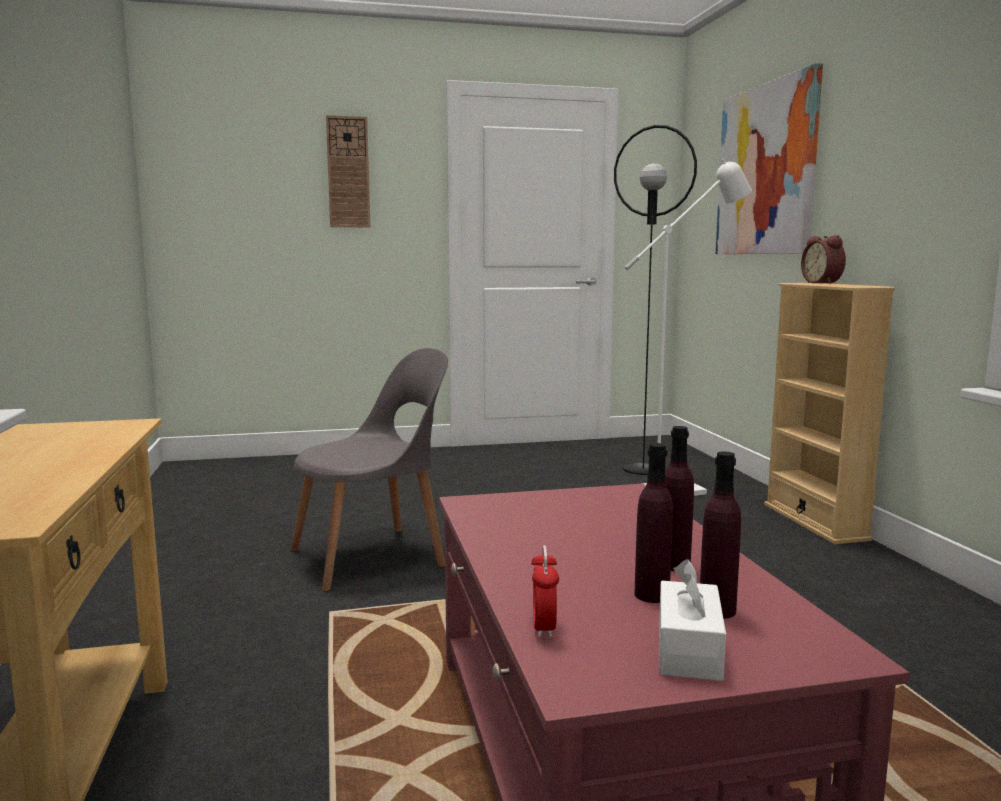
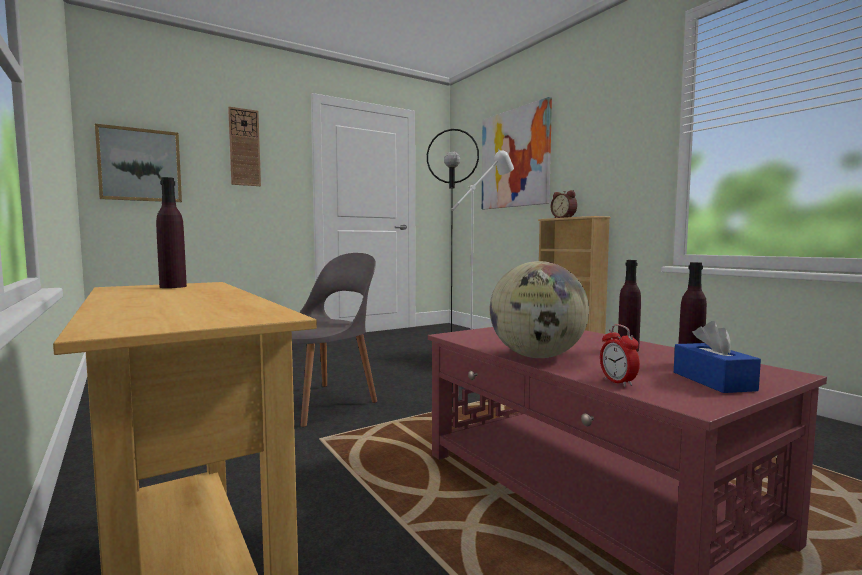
camera: 20 degrees left, 5 degrees down
(214, 207) = (140, 165): none -> picture
(514, 561) = (537, 357): none -> globe
(651, 595) = (644, 362): purple bottle -> purple bottle (173, 287)
(688, 649) = (713, 381): white tissue box -> blue tissue box

